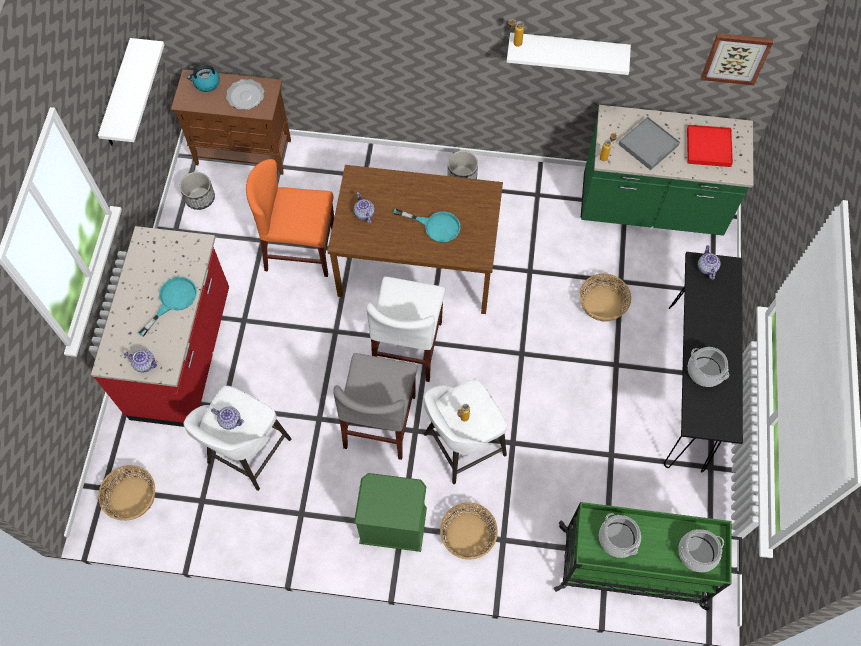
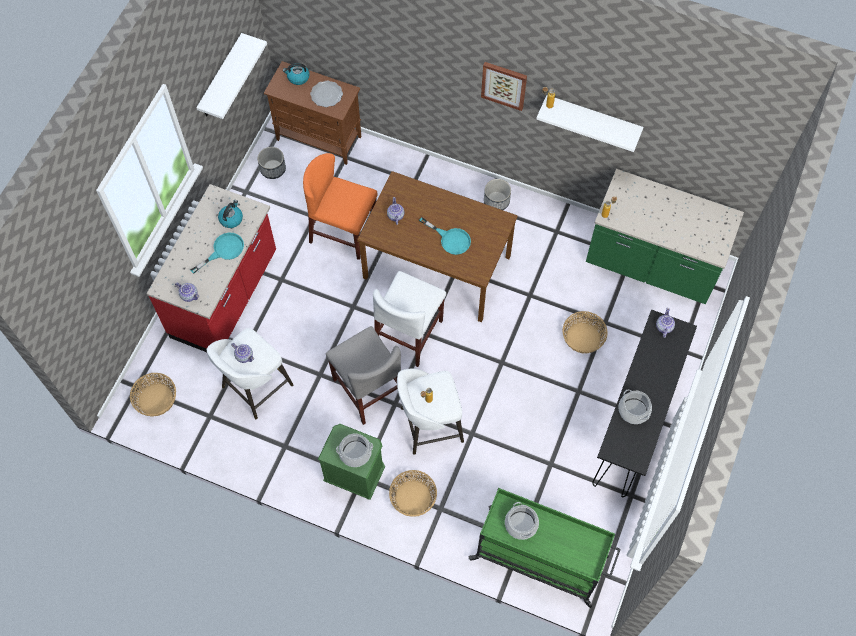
camera: 15 degrees right, 0 degrees up
(172, 261) = (231, 219): none -> kettle
(380, 421) = (368, 389): grey chair -> grey chair turned 60 degrees counterclockwise
(648, 145) = (646, 212): grey tray -> none
(697, 553) = (581, 552): cooking pot -> cooking pot (355, 453)
(708, 147) = (697, 226): red tray -> none
(736, 57) = (729, 157): picture -> picture (504, 85)

